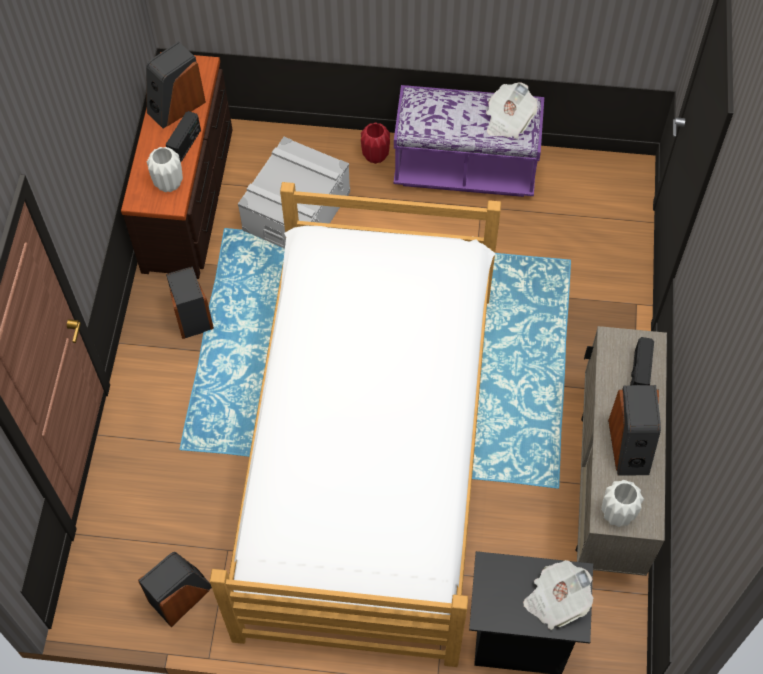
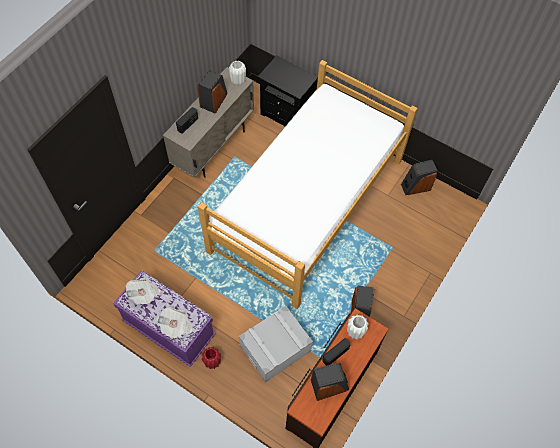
camera: 155 degrees left, 0 degrees up
(556, 600) = (280, 71): newspaper -> newspaper (176, 326)

